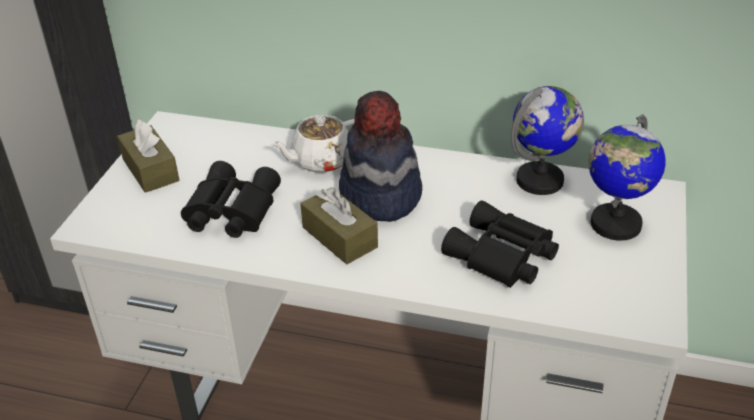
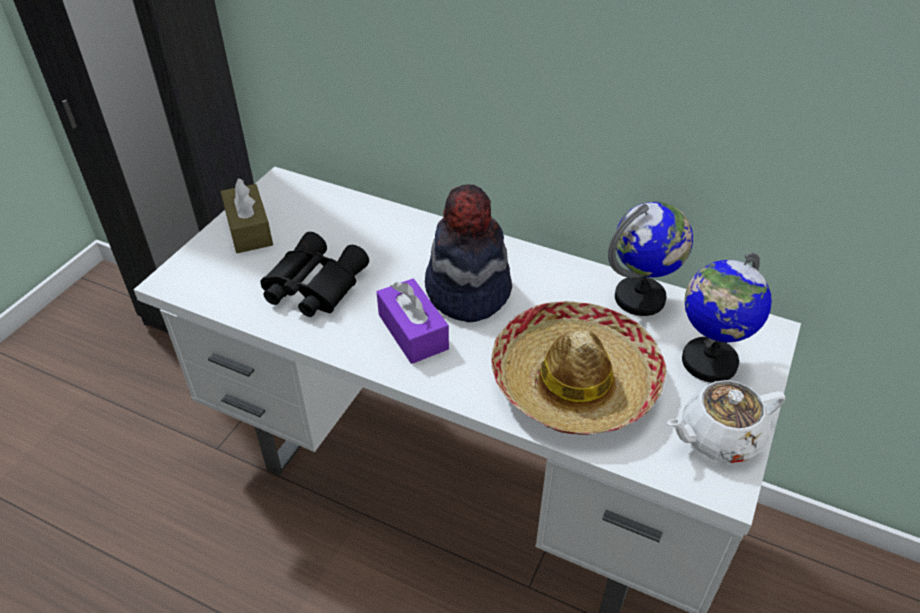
camera: 10 degrees right, 5 degrees up
(321, 160) = (418, 243): white teapot -> white teapot (718, 437)
(339, 237) = (413, 332): brown tissue box -> purple tissue box
(501, 257) = (575, 381): black binoculars -> hat

